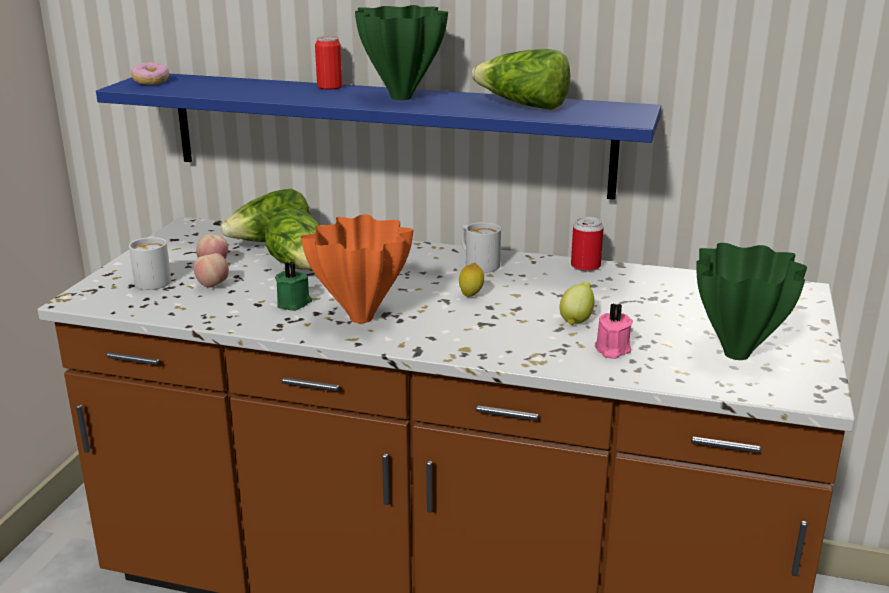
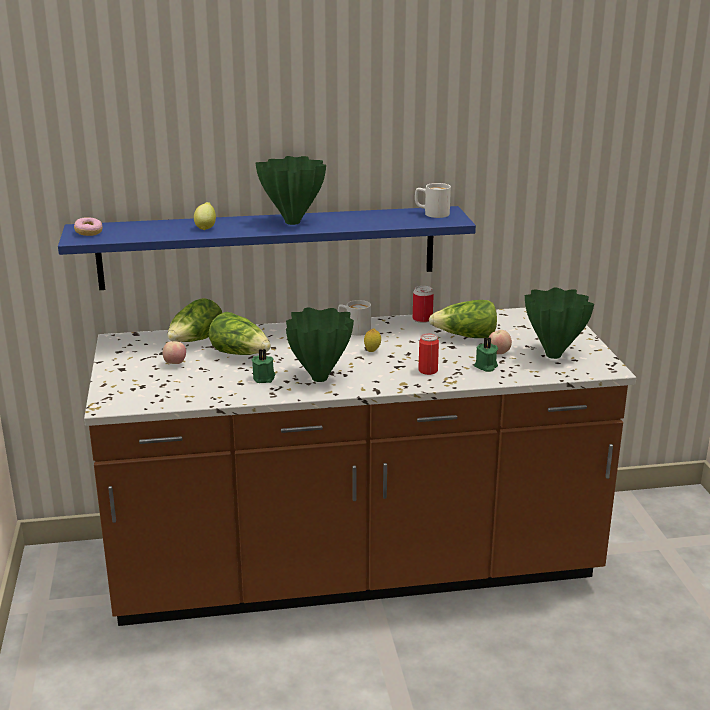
camera: 25 degrees left, 0 degrees up
(148, 280) = (141, 383): white mug -> white mug (431, 213)
(213, 285) = (193, 377): apple -> apple (499, 353)
(330, 87) = (229, 220): can -> can (428, 371)
(363, 318) = (321, 378): orange vase -> green vase
(523, 106) = (379, 218): lettuce -> lettuce (466, 337)
(577, 320) = (450, 353): lemon -> lemon (206, 228)
(611, 350) = (485, 367): pink candle -> green candle

